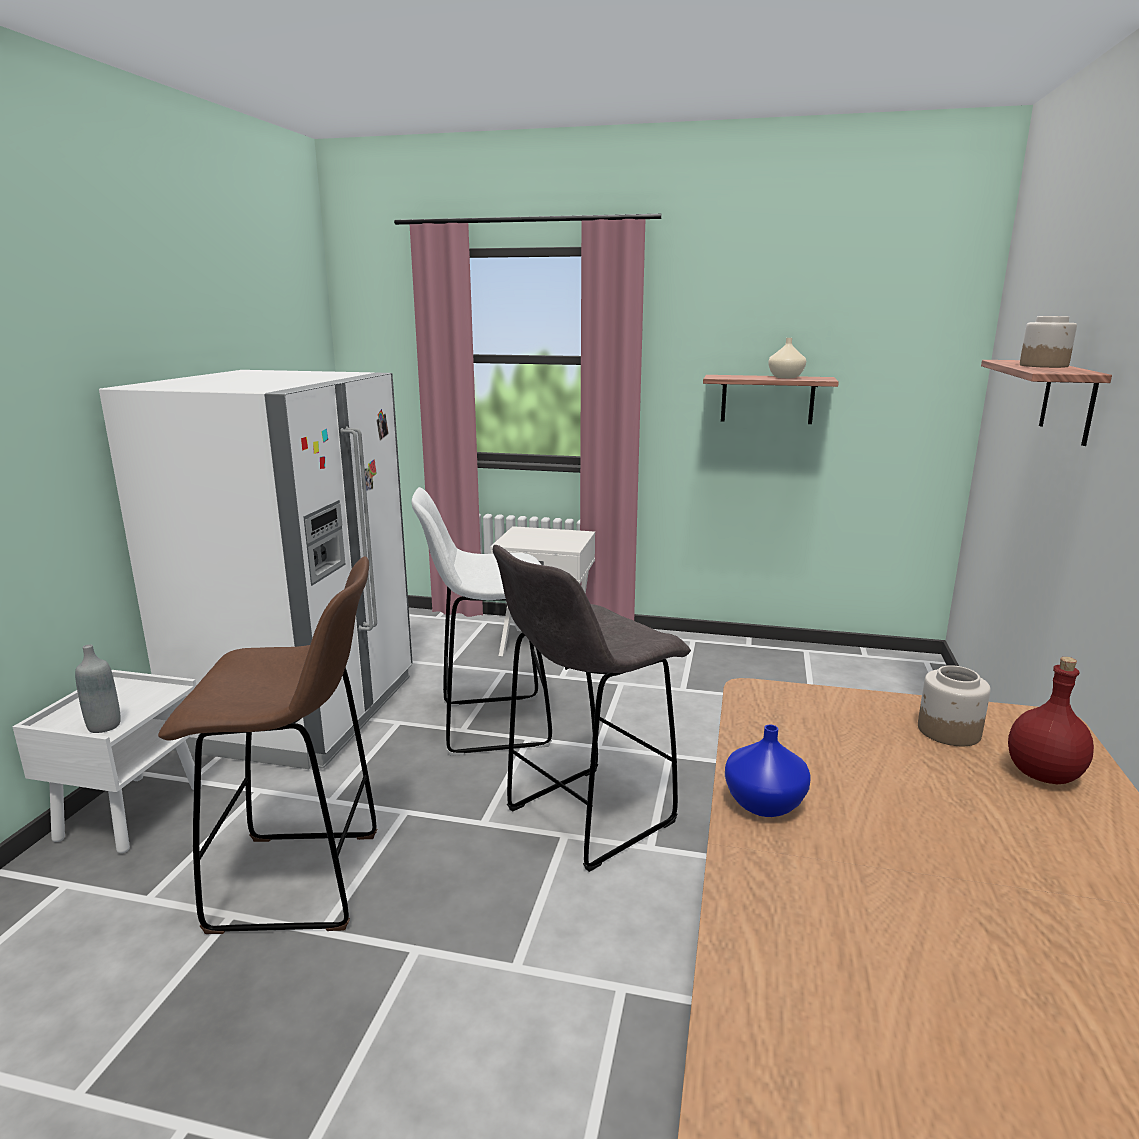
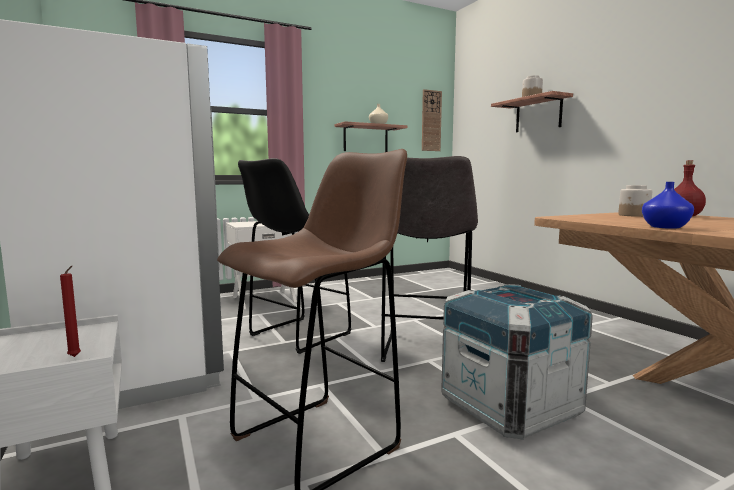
camera: 40 degrees left, 10 degrees down
(104, 726) = (75, 357): grey bottle -> red candle
(490, 725) = (297, 335): white stool -> black stool
(529, 954) = (509, 407): none -> crate
(927, 360) = (431, 121): none -> wall clock

